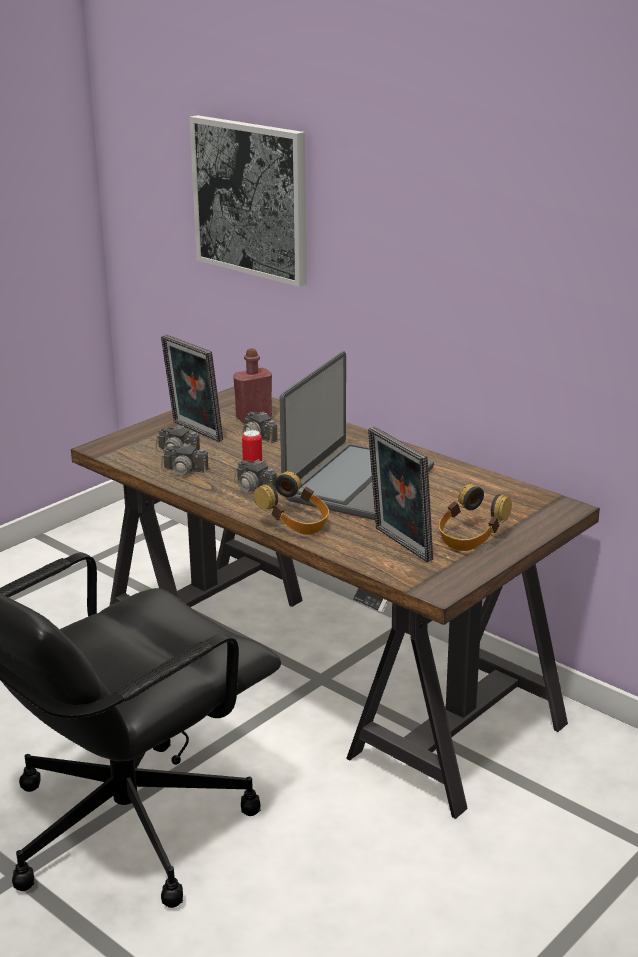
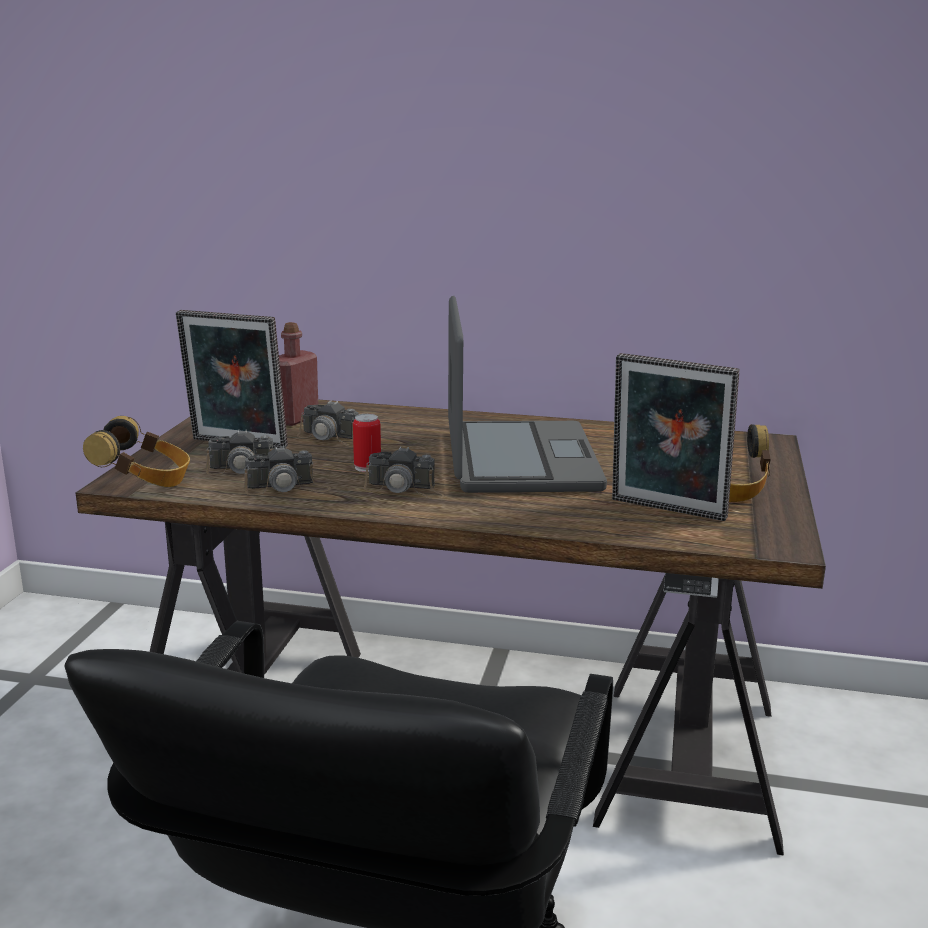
camera: 30 degrees left, 5 degrees down
(251, 198) = (240, 131): picture -> none
(295, 524) = (512, 516): headphones -> headphones (144, 481)

